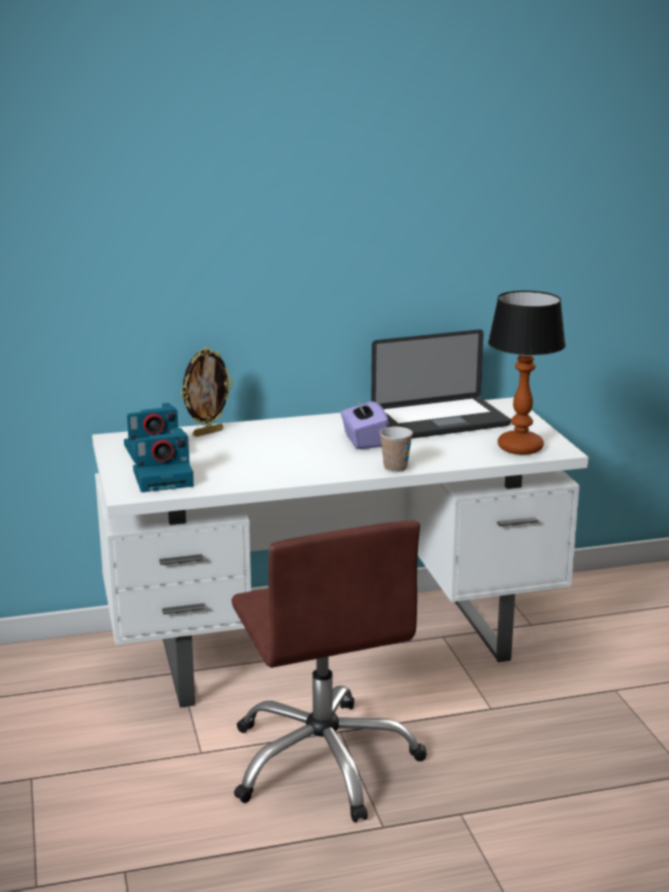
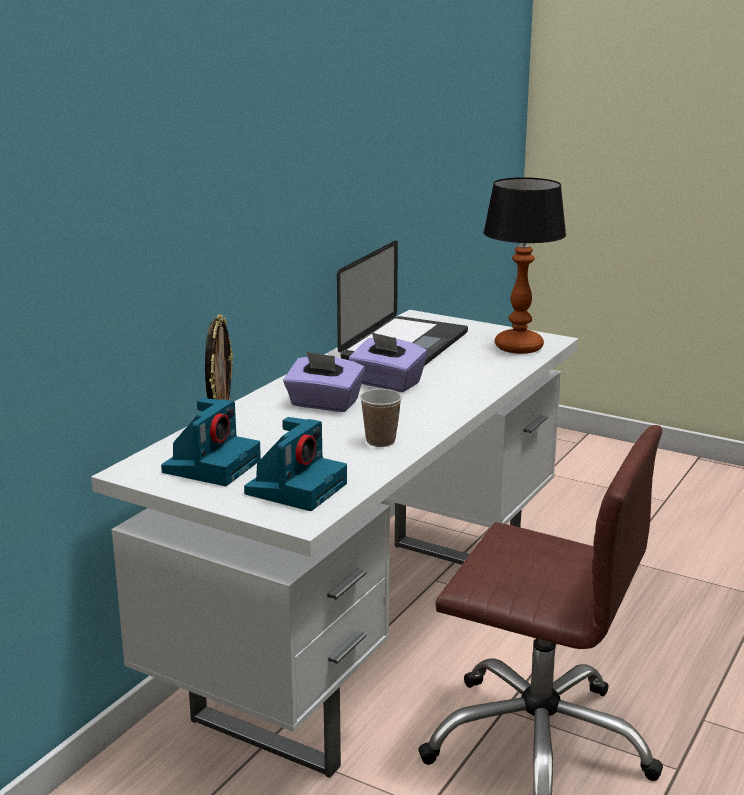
camera: 45 degrees left, 0 degrees up
(294, 439) = (324, 404): none -> purple tissue box
(395, 468) = (473, 397): cup -> cup (380, 441)

